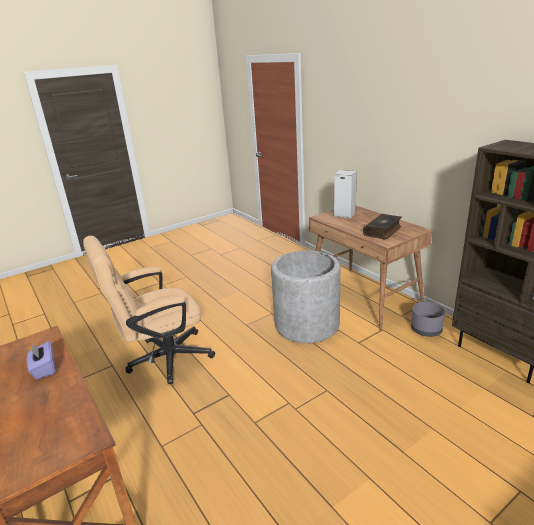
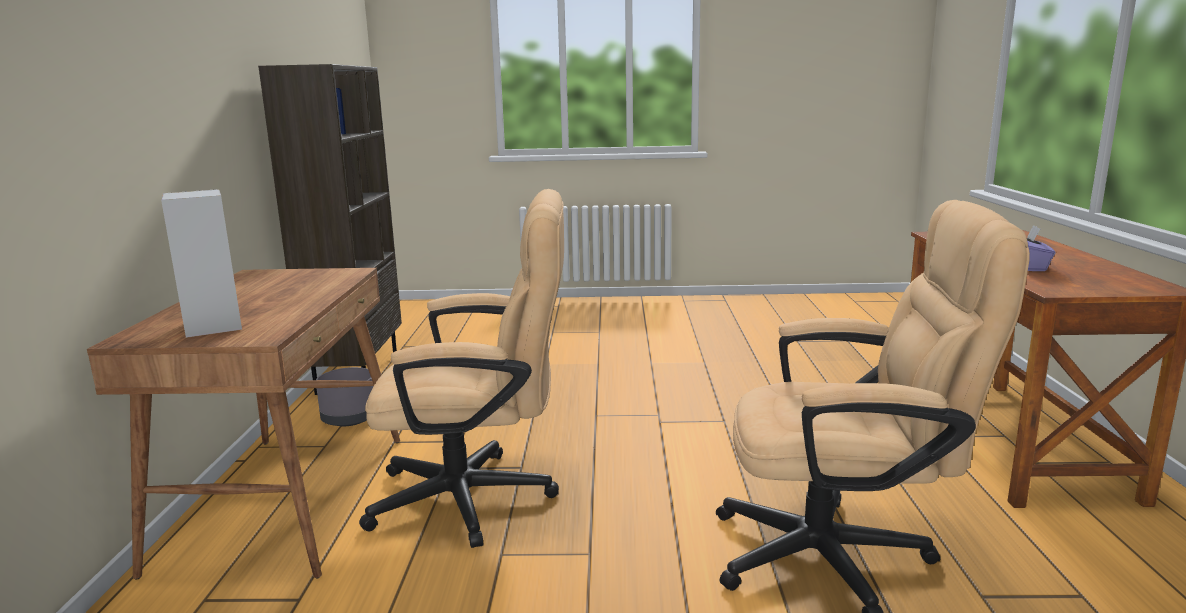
camera: 145 degrees left, 10 degrees down
(306, 324) = (480, 498): grey planter -> beige office chair
(383, 231) = (295, 283): book -> none

